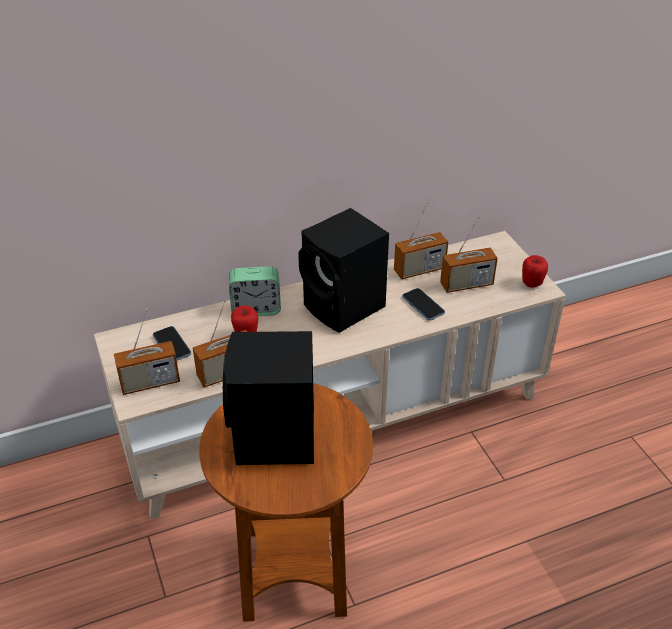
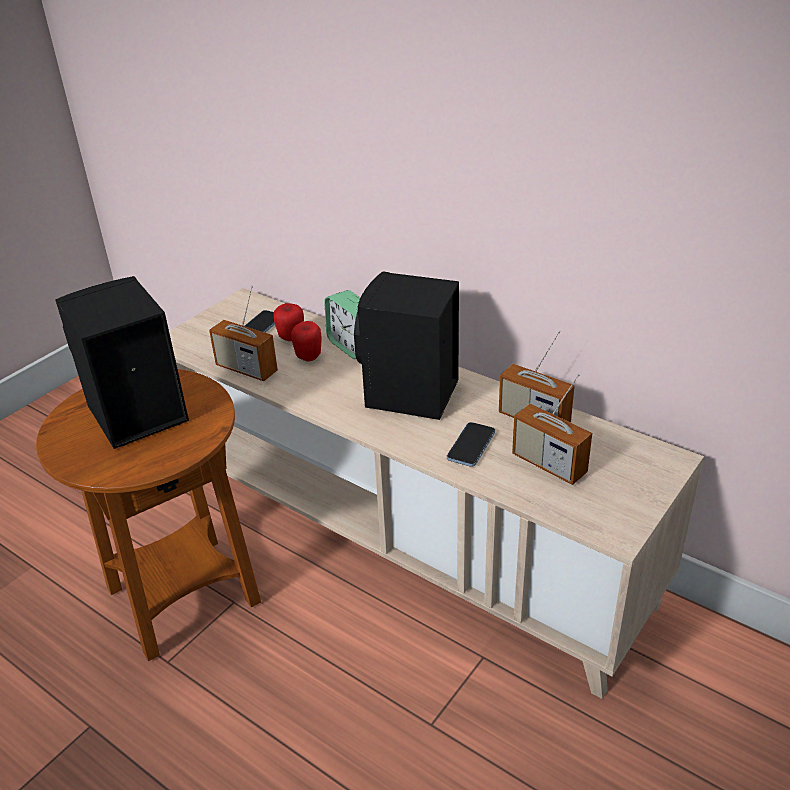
camera: 60 degrees right, 5 degrees down
(150, 382) = (203, 338): radio -> none
(532, 284) = (617, 519): apple -> apple (291, 338)

